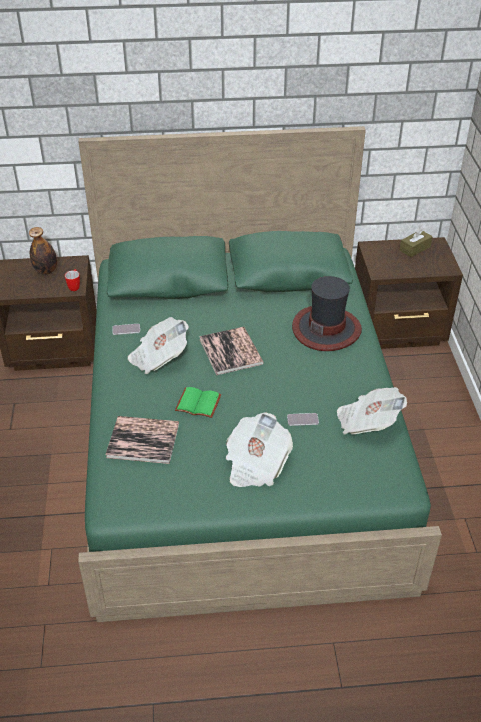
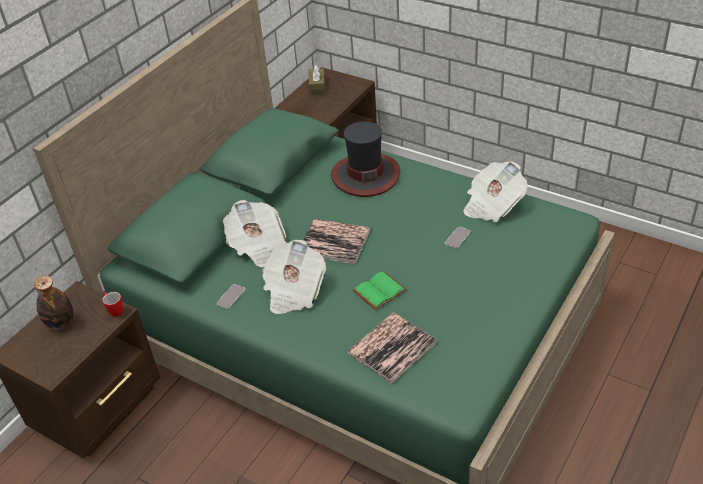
camera: 50 degrees left, 0 degrees up
(255, 464) = (483, 288): newspaper -> newspaper (258, 246)

